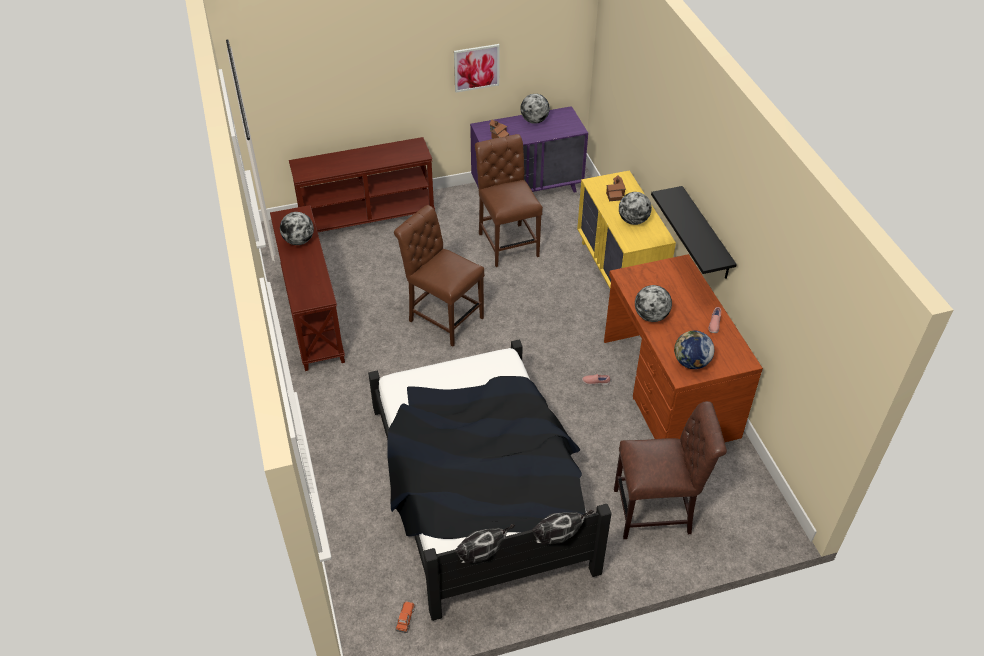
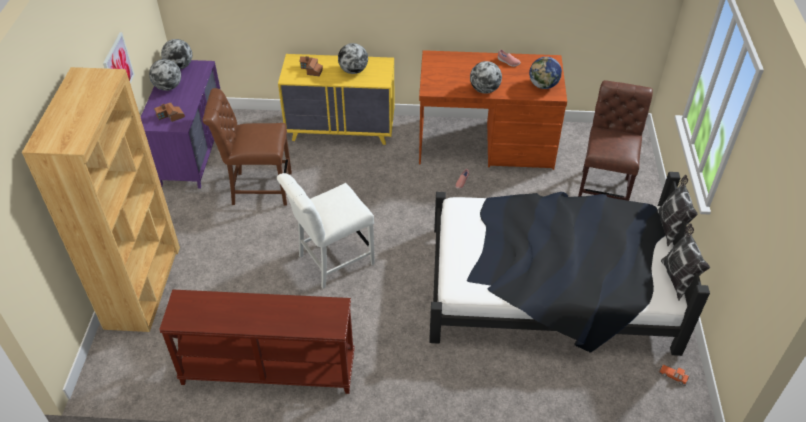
camera: 70 degrees left, 0 degrees up
(299, 241) = (230, 311): globe -> globe (179, 66)
(367, 217) = (143, 286): brown console table -> brown bookcase
(443, 317) = (332, 261): brown chair -> white chair
(706, 234) = (436, 20): black shelf -> none

